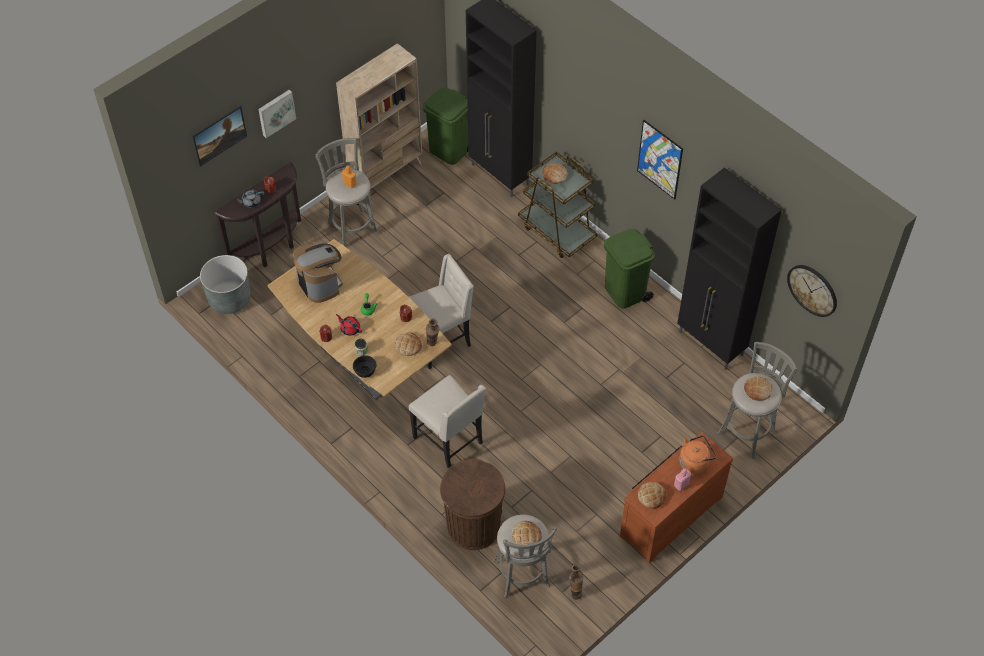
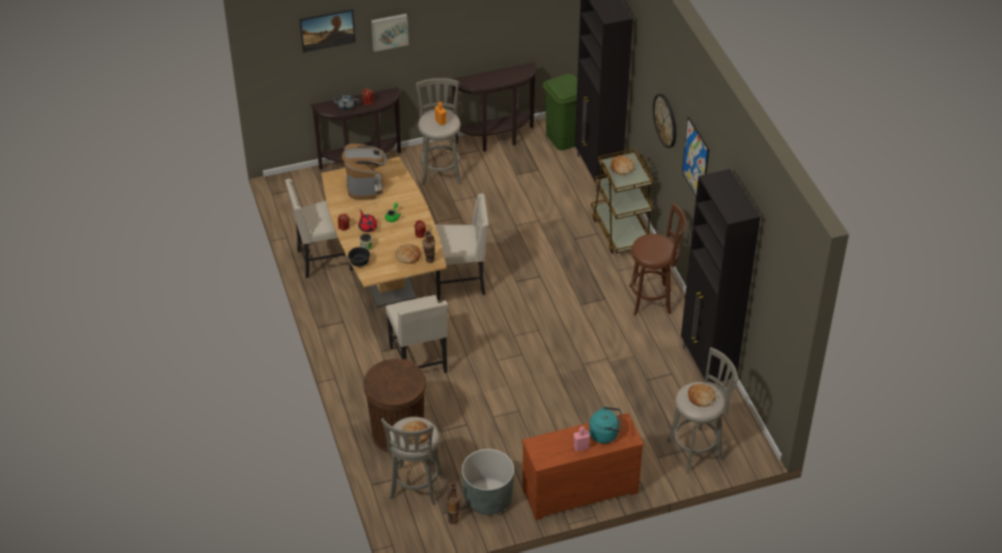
camera: 25 degrees right, 10 degrees down
(229, 299) = (304, 191): grey planter -> grey planter (488, 498)
(293, 367) = (323, 260): none -> beige chair
(386, 174) = (497, 140): beige bookcase -> brown console table
(625, 292) = (653, 299): green trash can -> brown stool
(651, 496) = (548, 446): bread -> none
(695, 462) = (605, 434): orange kettle -> turquoise kettle
(812, 290) = (776, 311): wall clock -> wall clock (665, 120)

